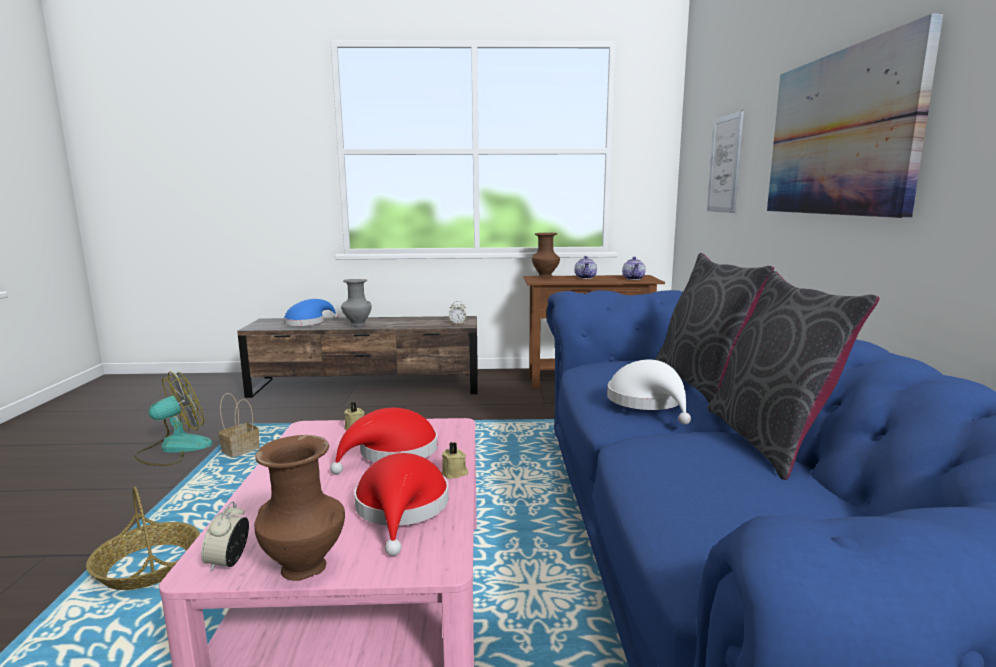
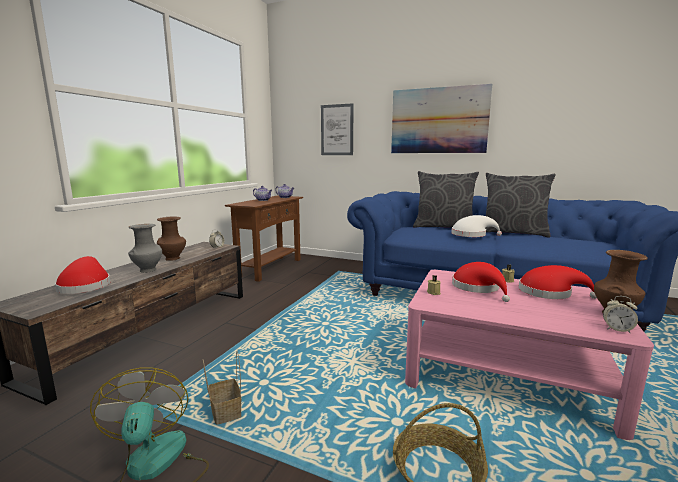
camera: 65 degrees left, 0 degrees up
(307, 323) = (85, 286): blue hat -> red hat
(546, 276) = (241, 203): brown vase -> brown vase (173, 258)

